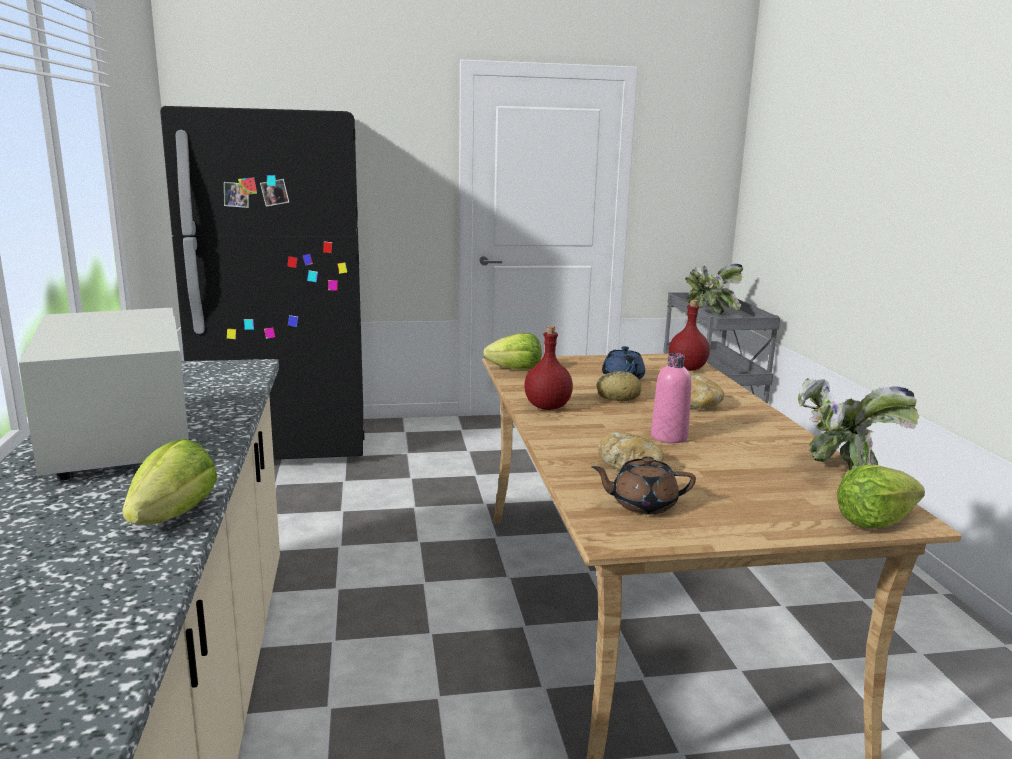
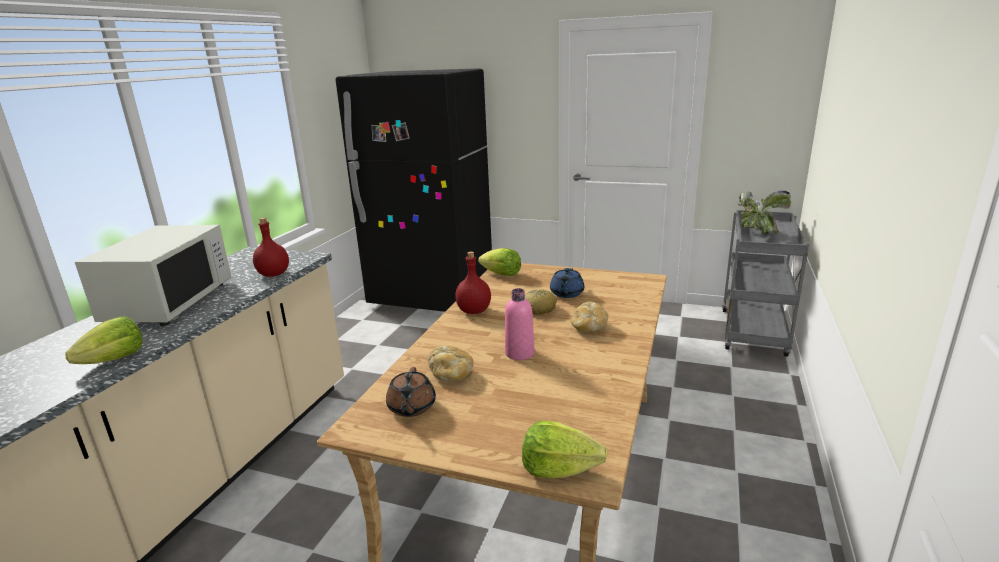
camera: 30 degrees right, 5 degrees up
(642, 504) = (411, 407): brown teapot -> brown teapot turned 120 degrees counterclockwise
(687, 369) = (635, 290): red bottle -> red bottle (273, 274)
(838, 473) = (603, 417): potted plant -> none

